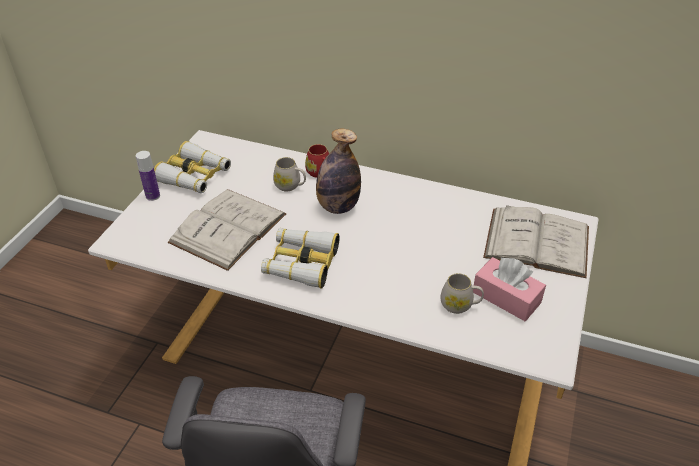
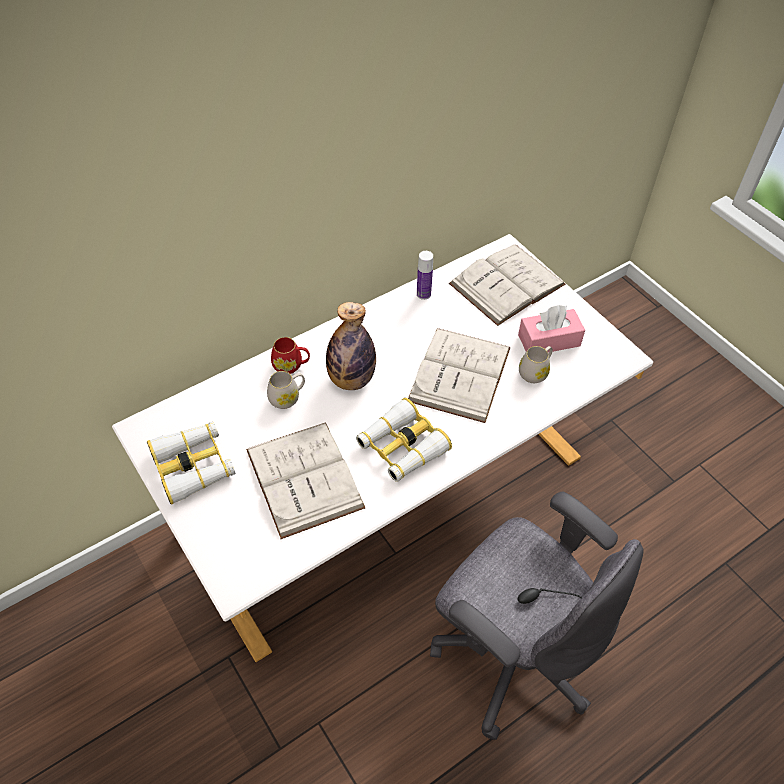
camera: 55 degrees left, 10 degrees up
(153, 196) = (191, 519): bottle -> bottle (423, 294)
(406, 260) = (460, 374): none -> white book

